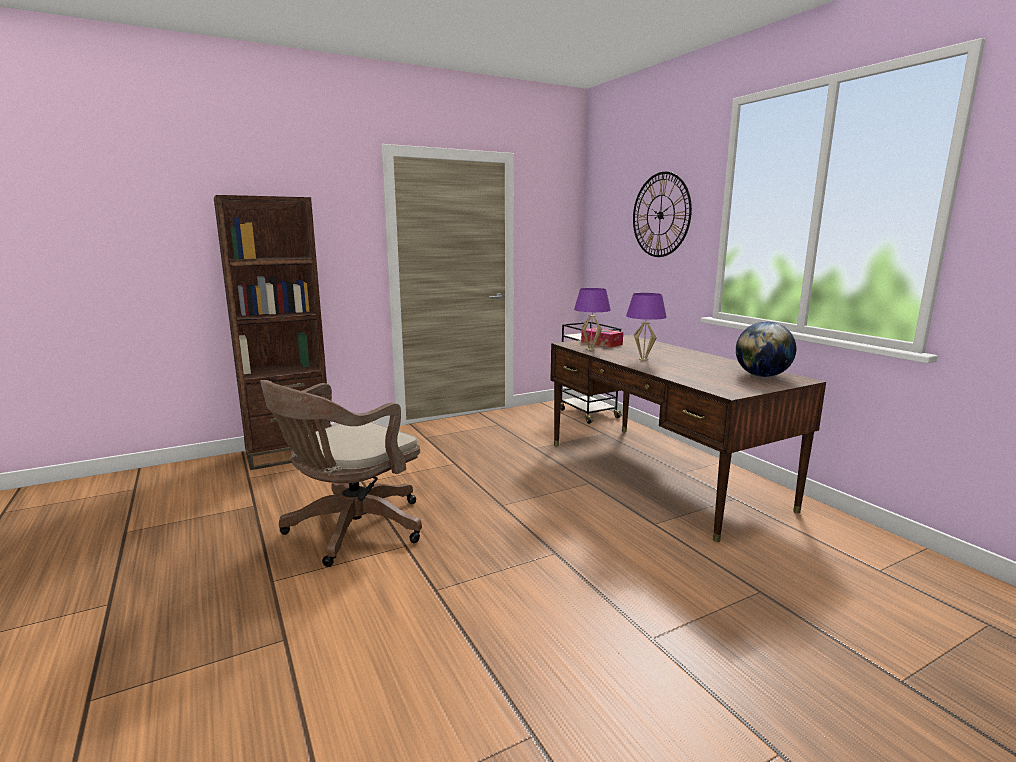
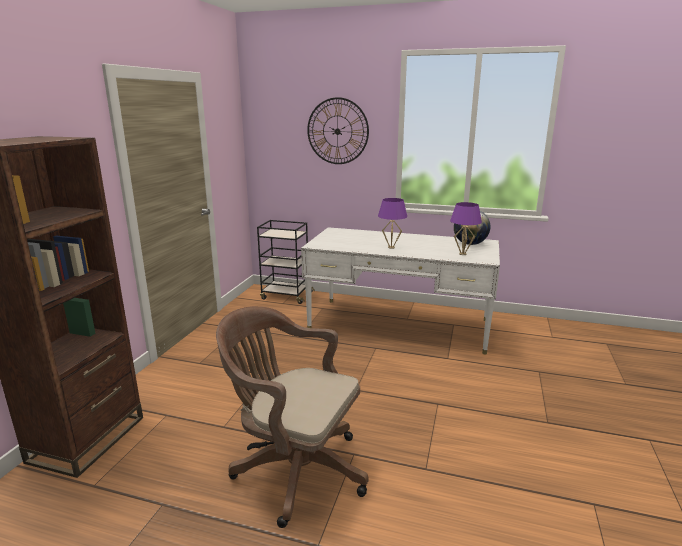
camera: 45 degrees left, 5 degrees up
(350, 530) = (294, 468): brown office chair -> brown office chair turned 120 degrees clockwise
(590, 349) = (342, 247): purple table lamp -> purple table lamp (462, 254)
(601, 343) = (333, 239): tissue box -> none
(660, 474) = (399, 324): brown desk -> white desk

